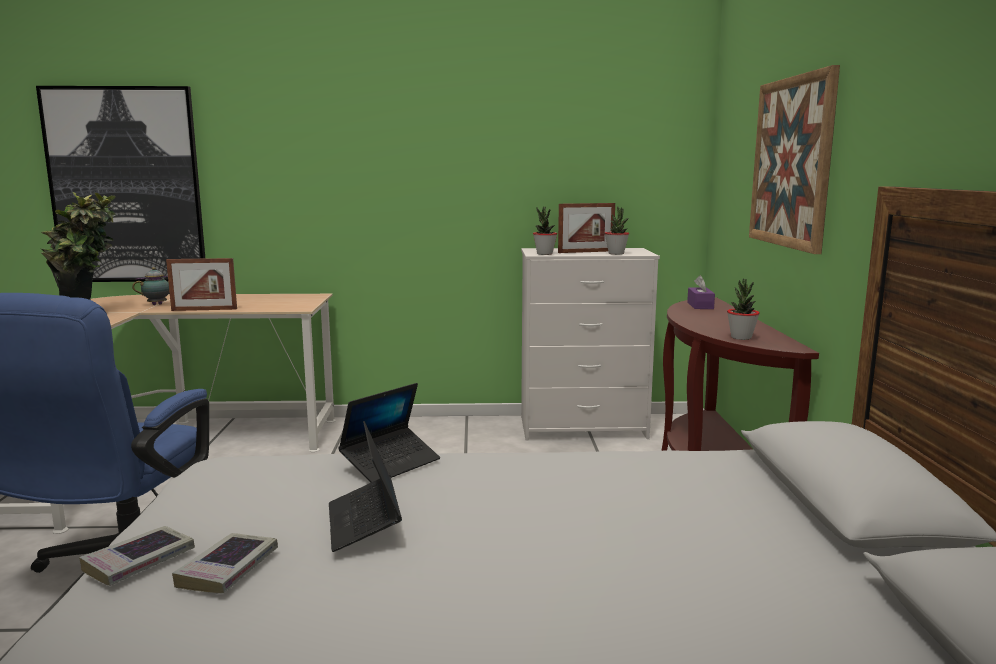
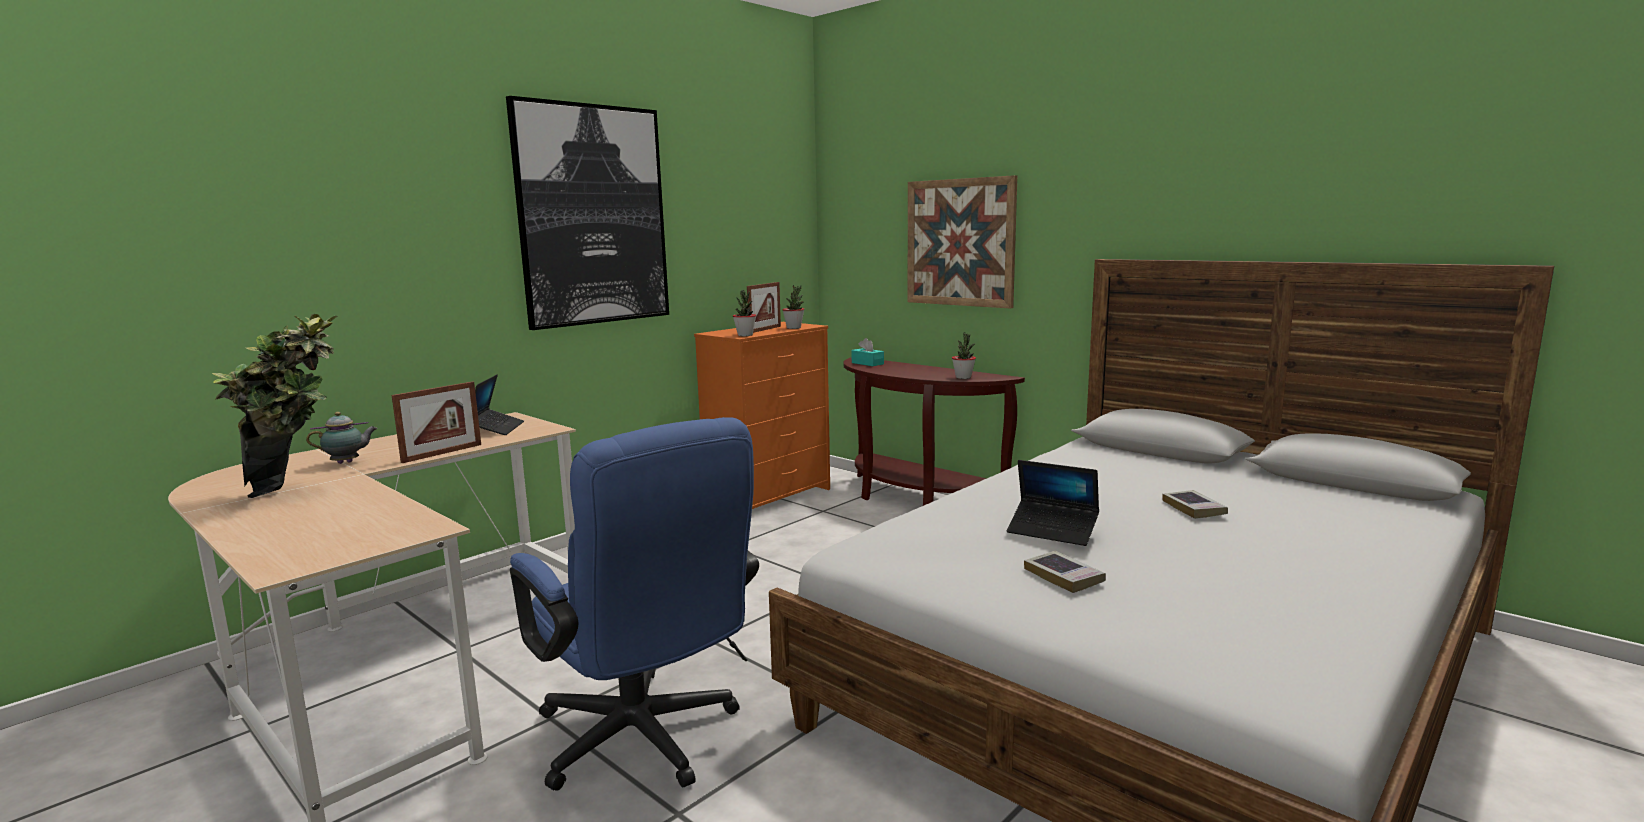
camera: 45 degrees left, 0 degrees up
(126, 186) = (210, 304): picture -> picture (593, 216)
(139, 562) = (1014, 597): book -> book (1194, 508)
(159, 304) = (347, 462): teapot -> teapot turned 60 degrees clockwise
(391, 463) = (956, 506): laptop -> laptop (496, 428)
(584, 427) = (769, 496): white dresser -> orange dresser
(700, 305) = (867, 363): purple tissue box -> turquoise tissue box

